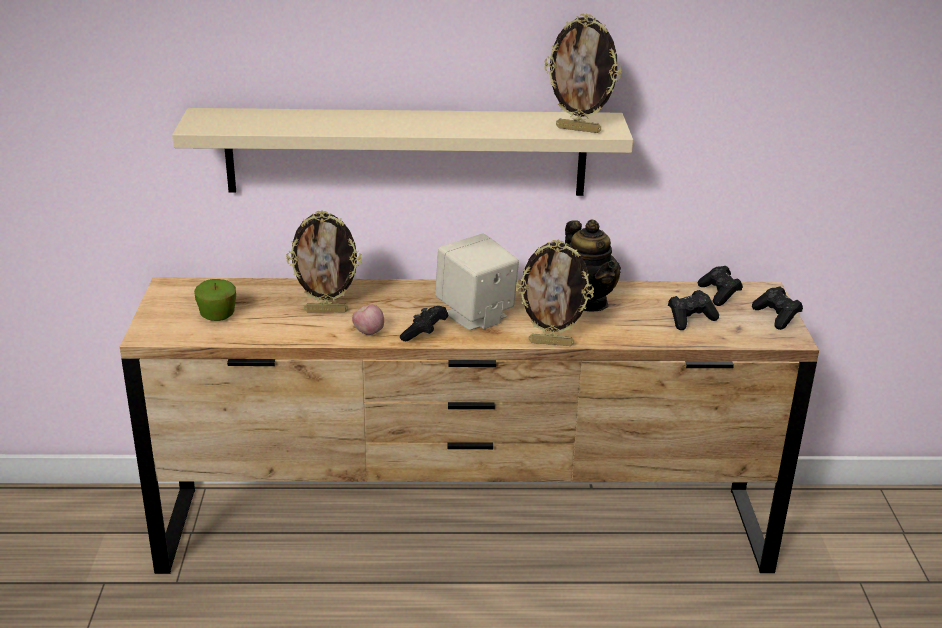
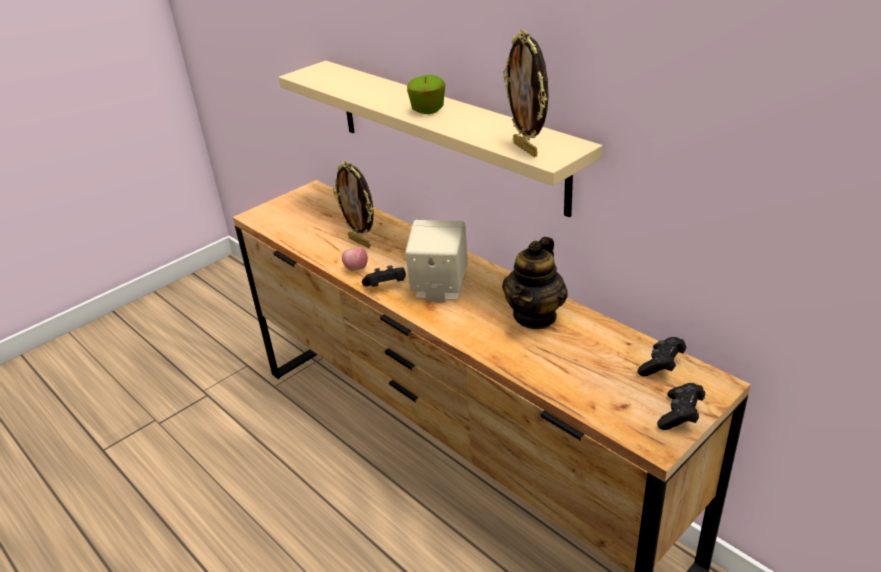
camera: 50 degrees right, 5 degrees up
(217, 316) = (303, 219): apple -> apple (427, 110)
(551, 342) = (451, 336): picture frame -> none
(690, 319) = (593, 375): black game controller -> none

